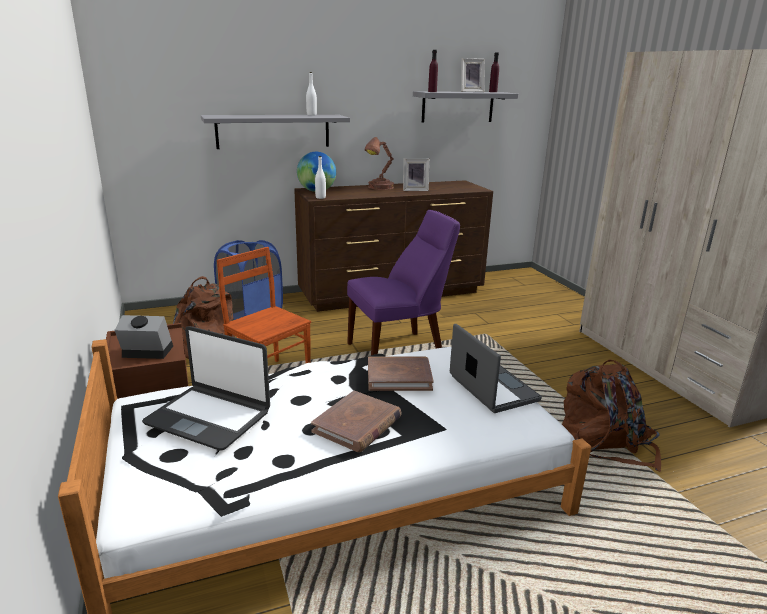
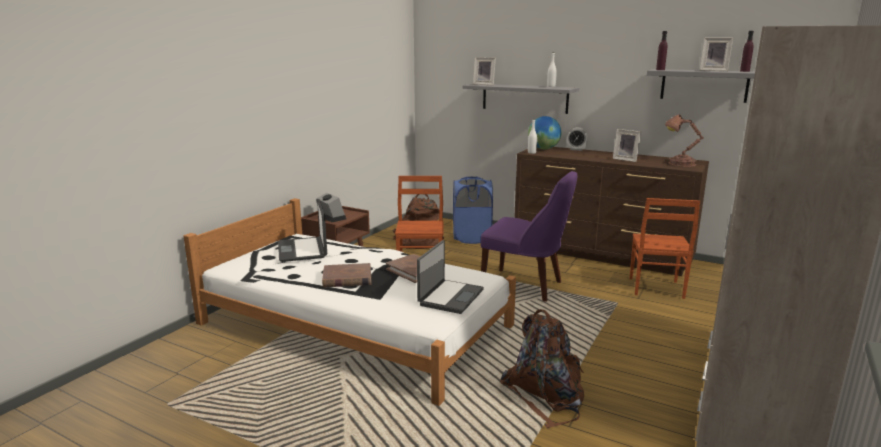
camera: 50 degrees right, 5 degrees down
(227, 116) = (484, 84): none -> picture frame
(346, 187) = (576, 149): none -> alarm clock
(379, 187) = (601, 153): brown table lamp -> brown table lamp (679, 164)
(482, 310) = (655, 288): none -> brown chair

